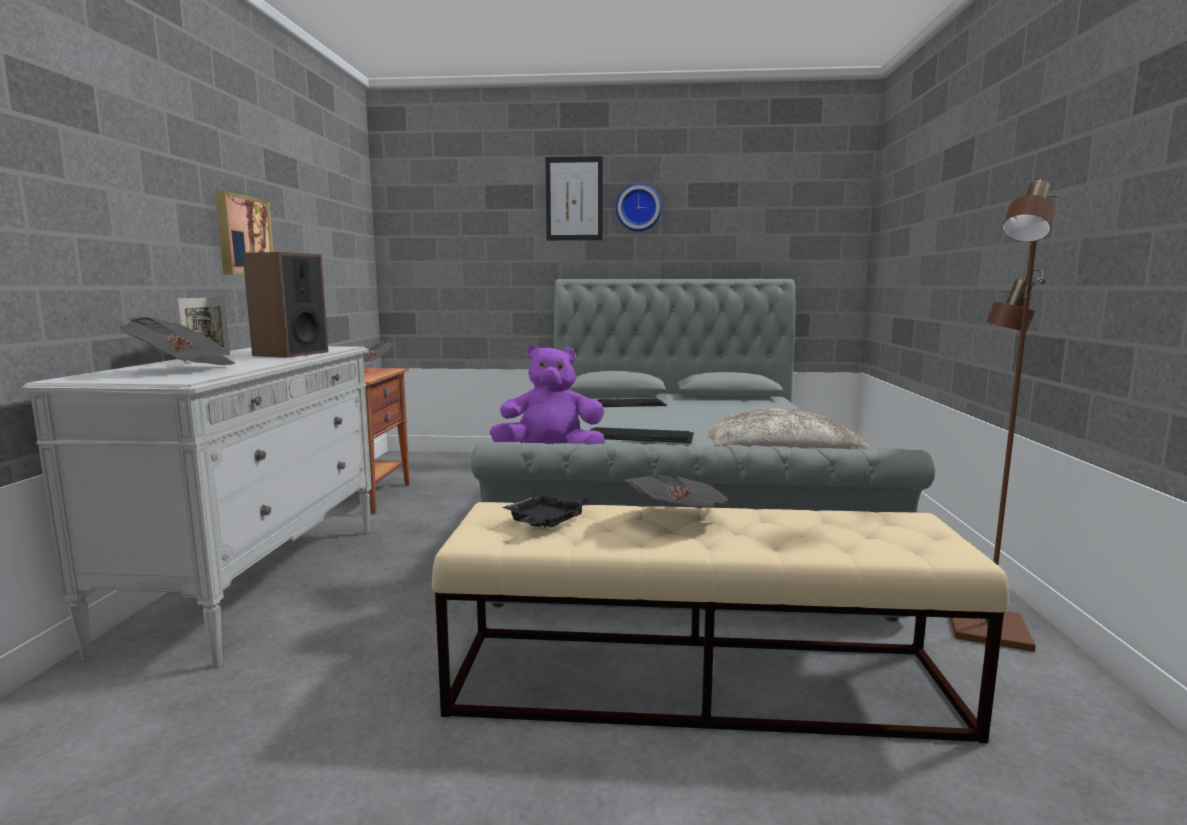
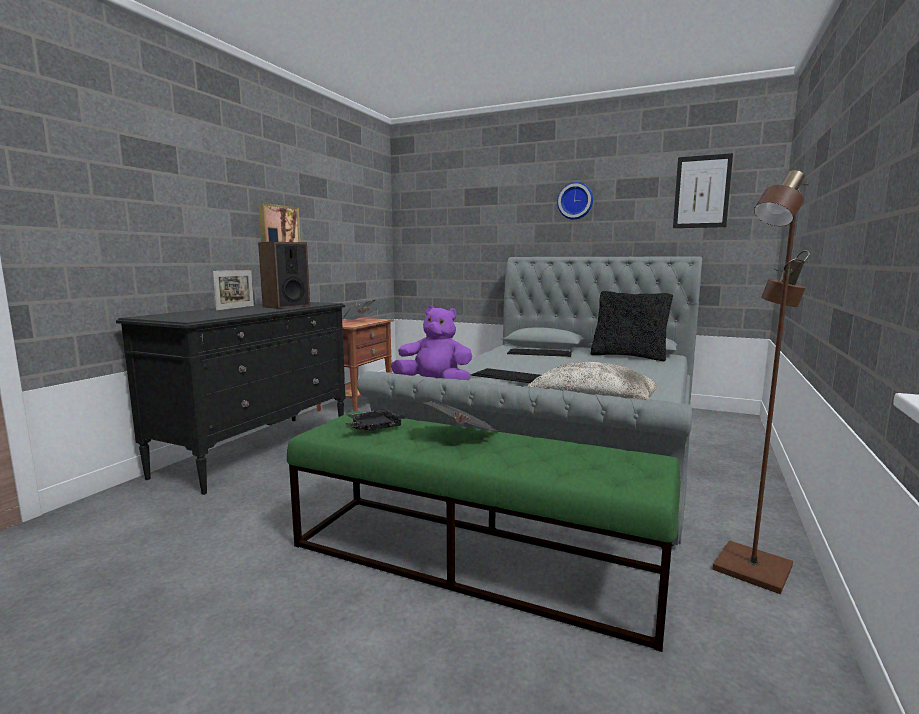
camera: 20 degrees right, 0 degrees up
(186, 370) = (206, 314): newspaper -> none
(259, 582) = (259, 450): white dresser -> black dresser
(574, 199) = (527, 196): picture -> picture (702, 192)
(701, 681) = (474, 559): beige bench -> green bench
(730, 400) = (629, 356): none -> black pillow

